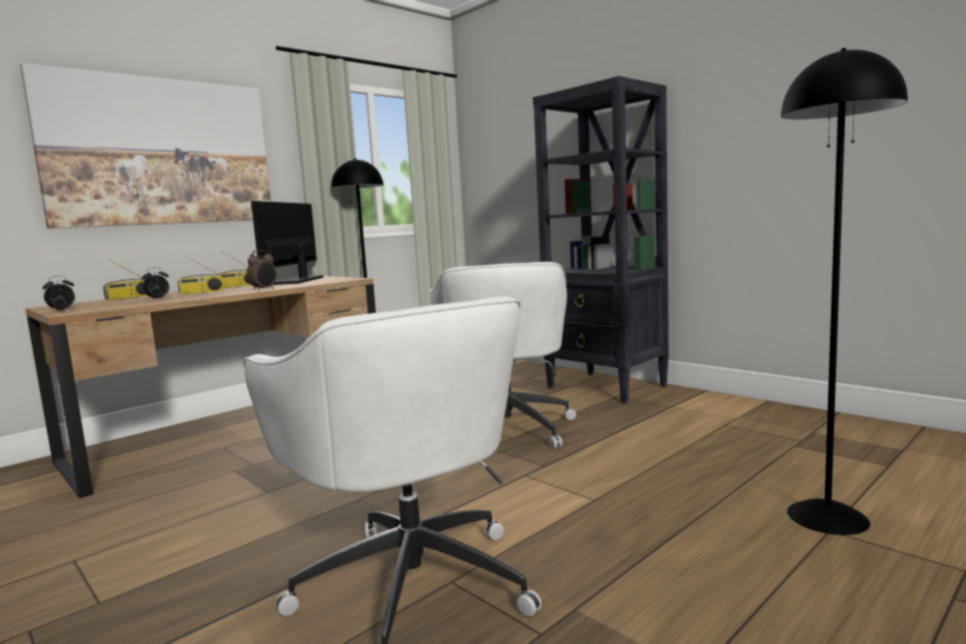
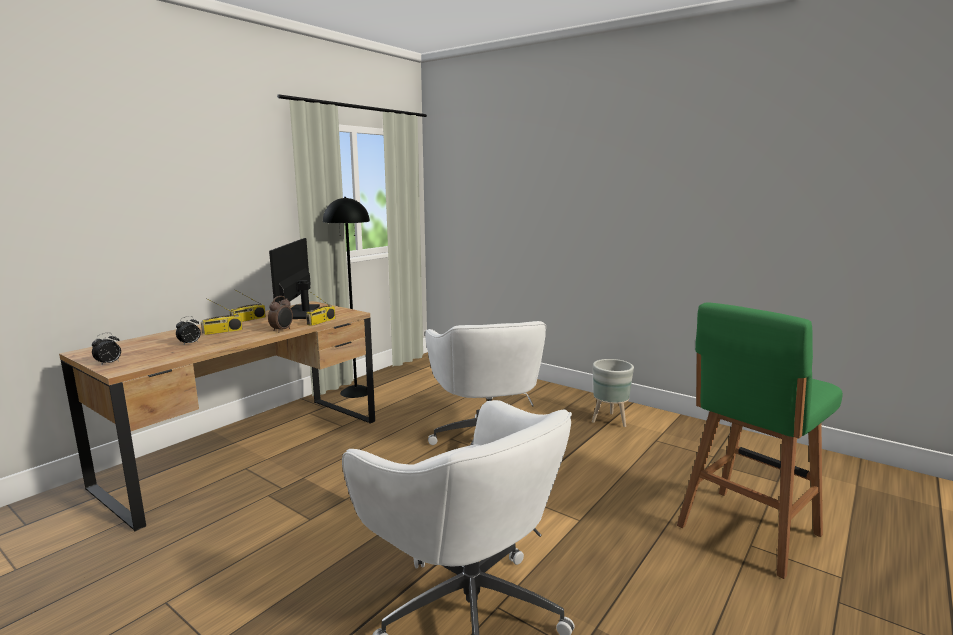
camera: 10 degrees left, 5 degrees up
(128, 297) = (153, 337): radio -> radio (321, 322)
(161, 152) = (174, 196): picture -> none
(607, 387) = (555, 398): black bookcase -> none
(670, 407) = (610, 421): none -> grey planter
(826, 516) = (746, 532): black floor lamp -> green stool

